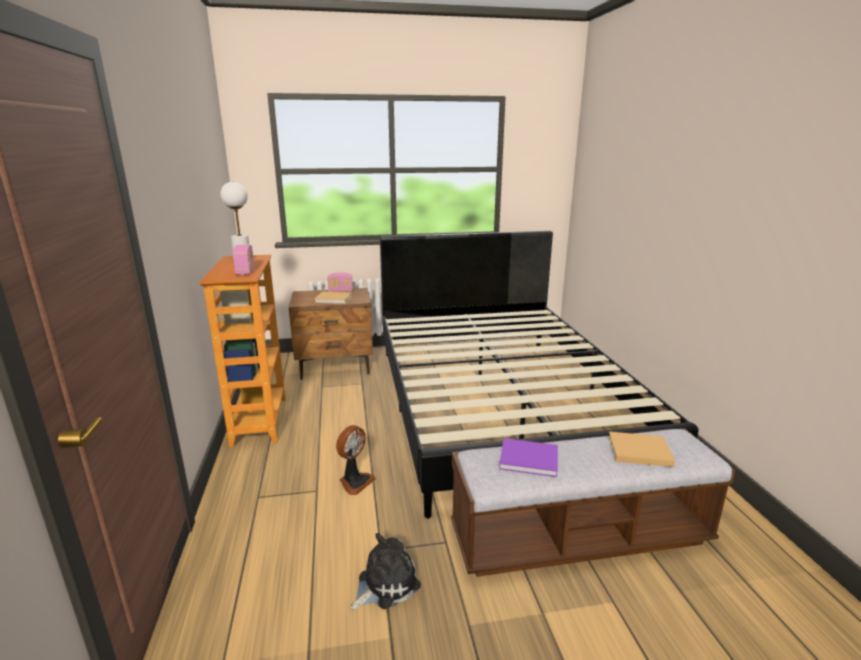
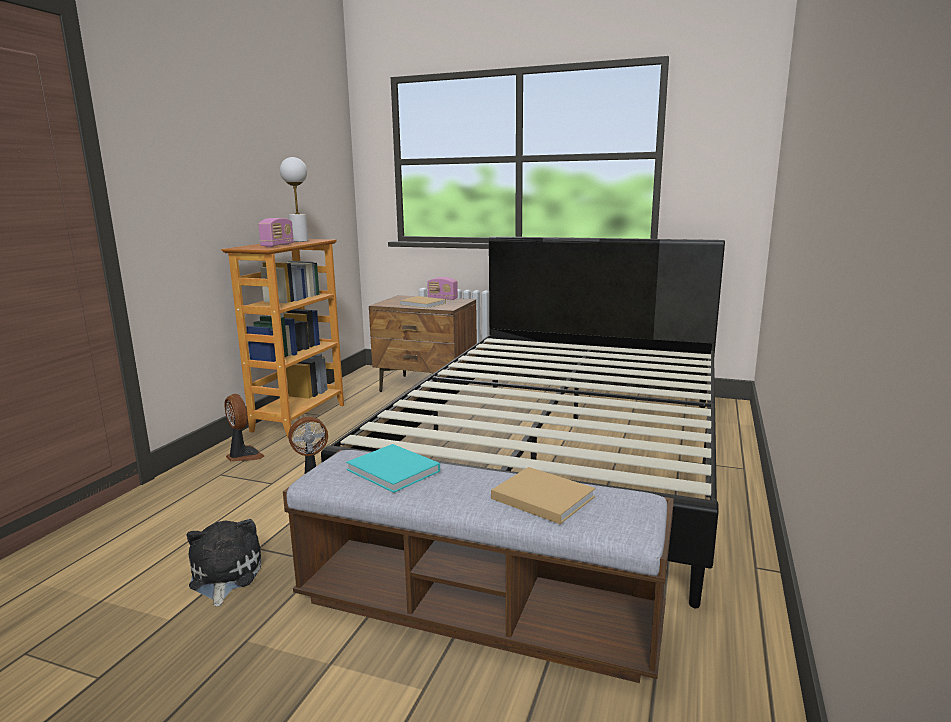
camera: 30 degrees right, 5 degrees down
(256, 472) = (243, 456): none -> fan
(385, 584) = (224, 576): plush toy -> plush toy turned 90 degrees counterclockwise
(530, 459) = (395, 471): purple book -> turquoise book

